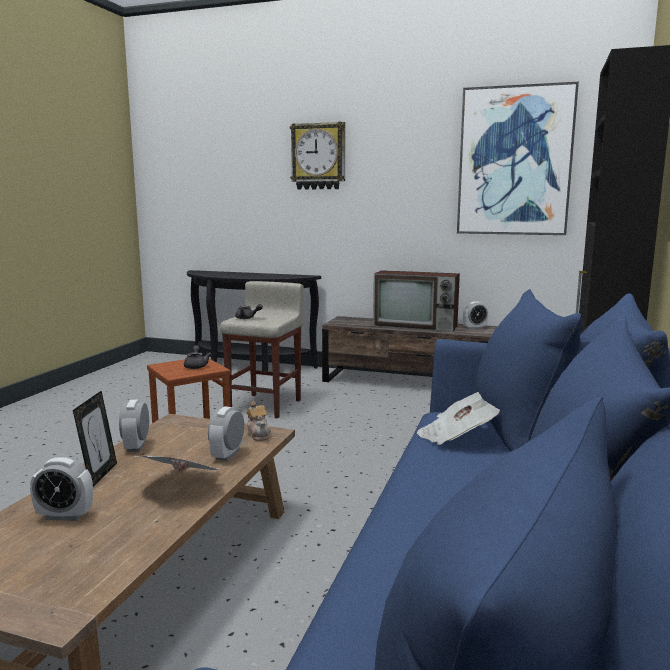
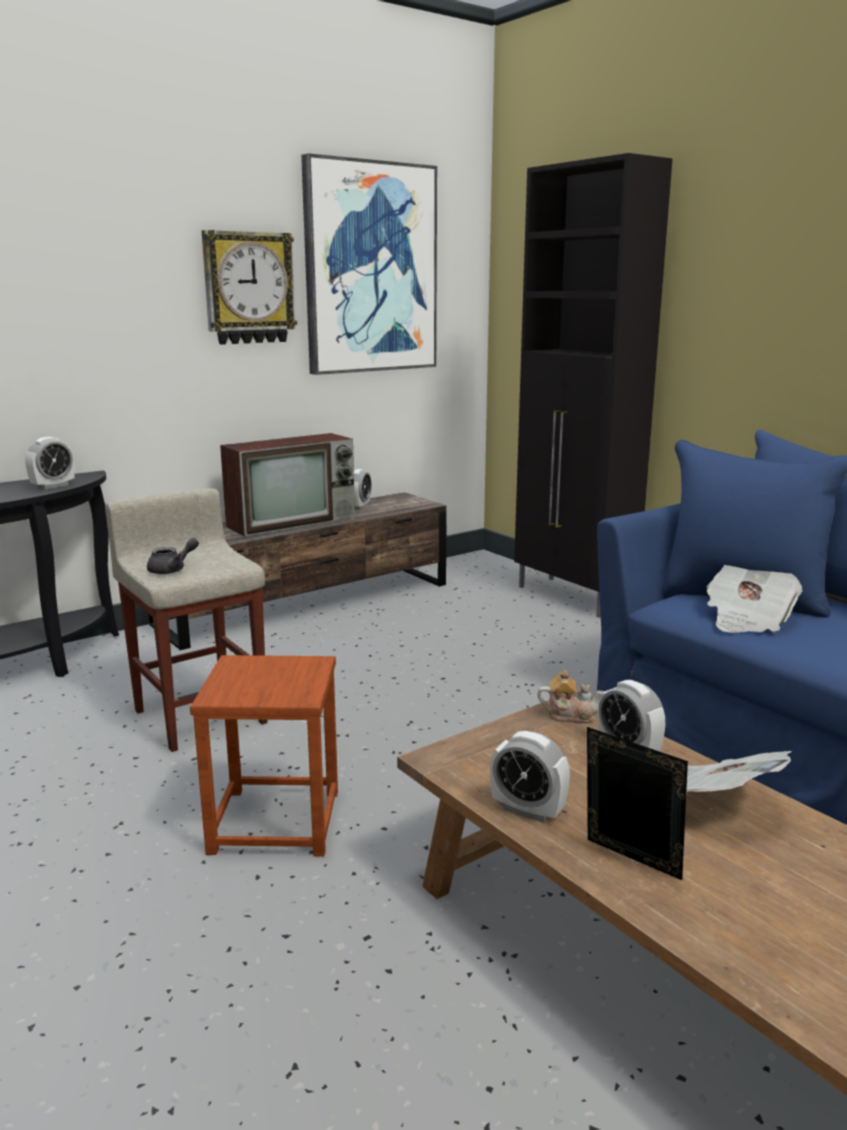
camera: 55 degrees left, 5 degrees up
(65, 516) = (772, 918): alarm clock -> alarm clock (53, 486)
(196, 366) = (273, 672): grey teapot -> none
(318, 156) = (71, 248): wall clock -> wall clock (248, 288)

